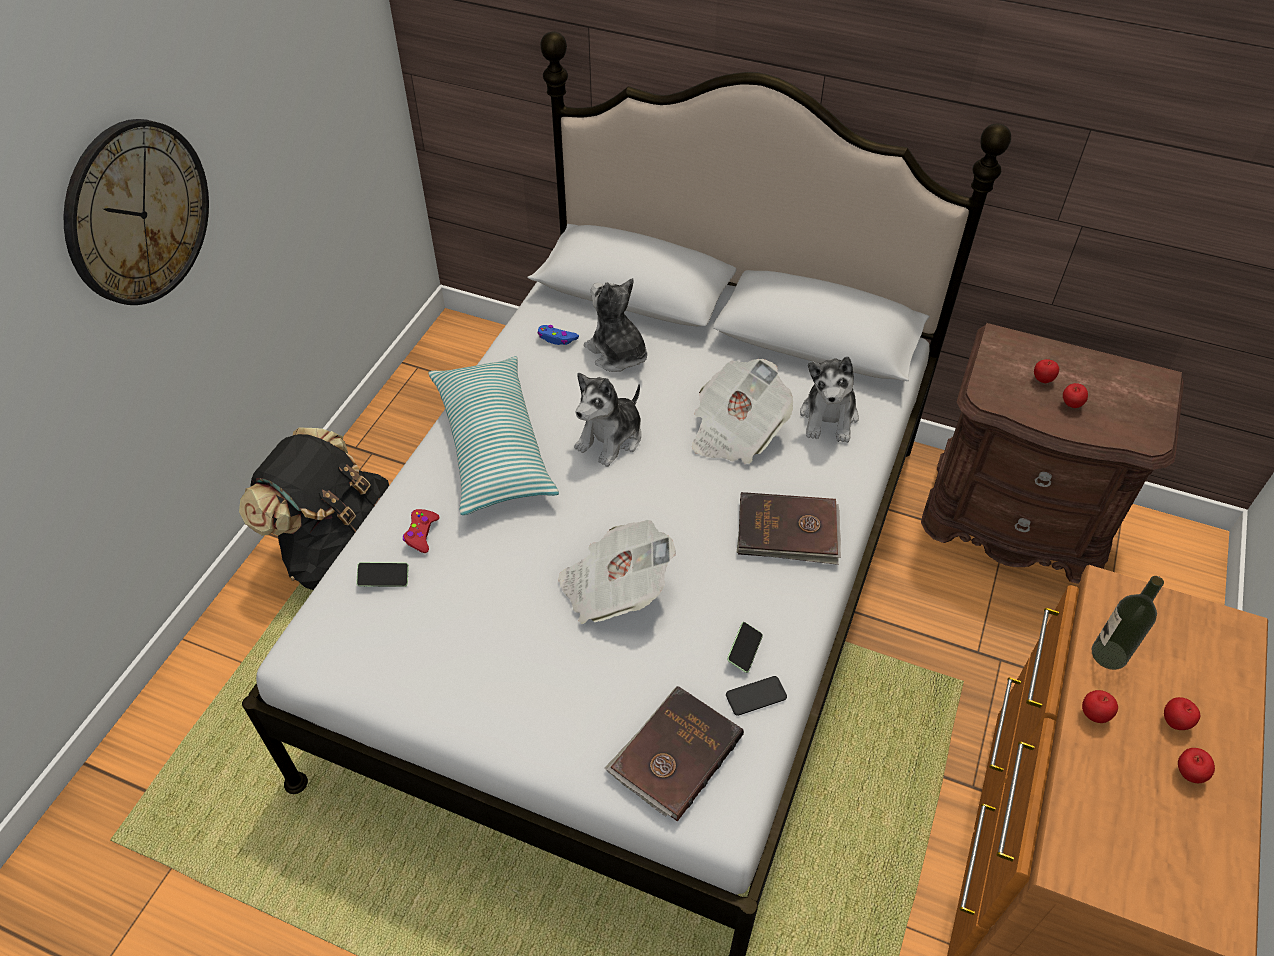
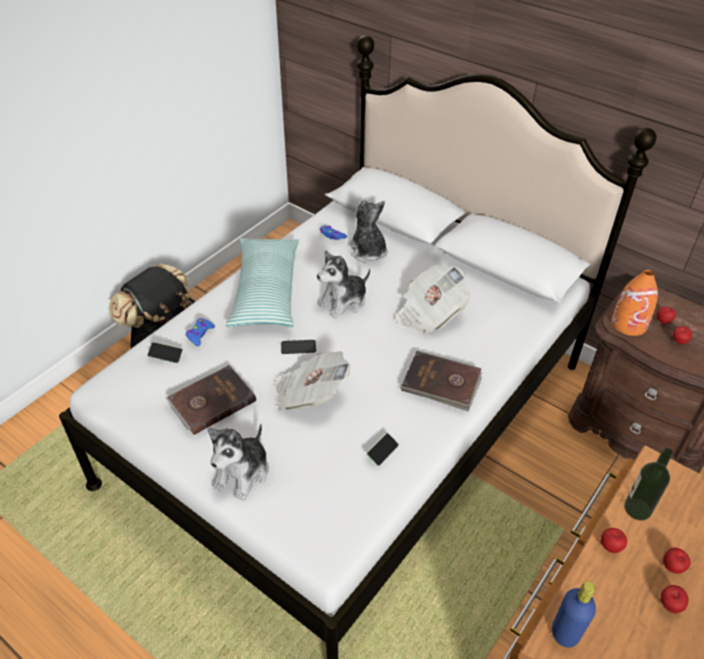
camera: 15 degrees right, 5 degrees down
(137, 213) = (72, 100): wall clock -> none
(421, 534) = (200, 334): red game controller -> blue game controller
(674, 754) = (309, 506): brown book -> brown book (211, 401)
(756, 696) = (379, 483): phone -> phone (298, 347)
(829, 417) = (498, 317): plush toy -> plush toy (243, 473)
(1002, 391) = (629, 323): none -> orange vase
(1079, 846) = (565, 633): none -> blue bottle

